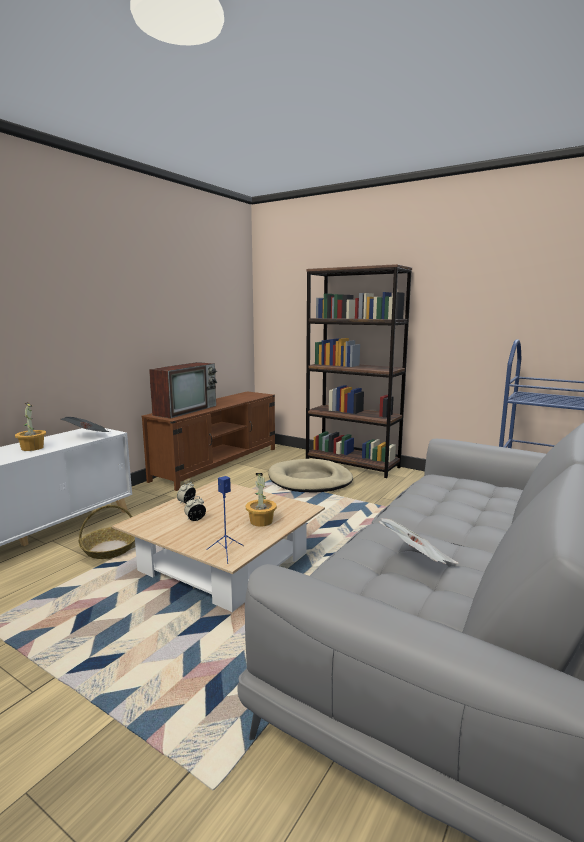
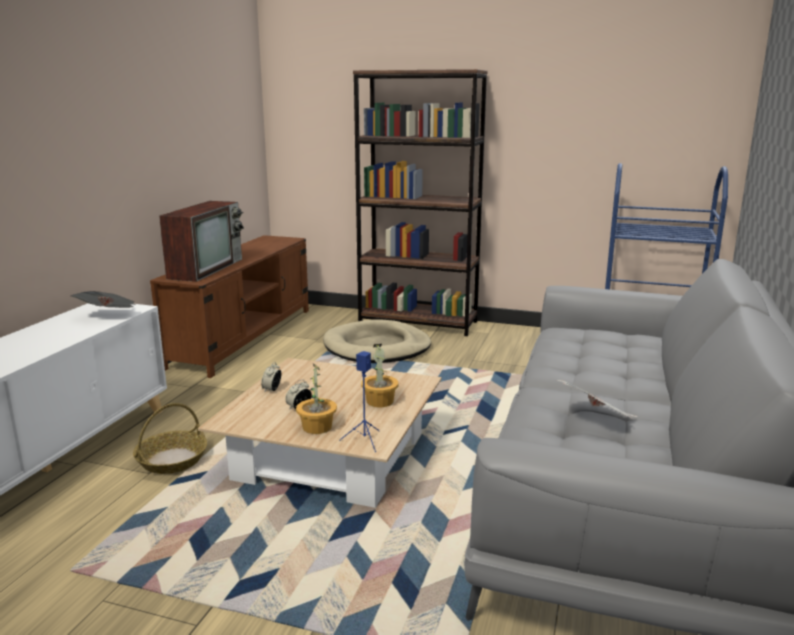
camera: 15 degrees left, 5 degrees up
(32, 448) = (44, 338): potted plant -> potted plant (316, 427)

